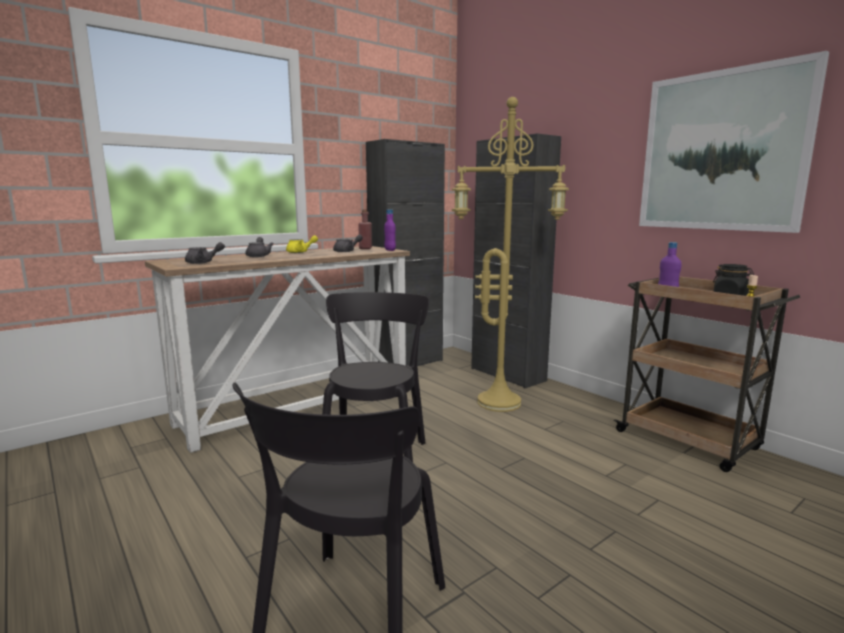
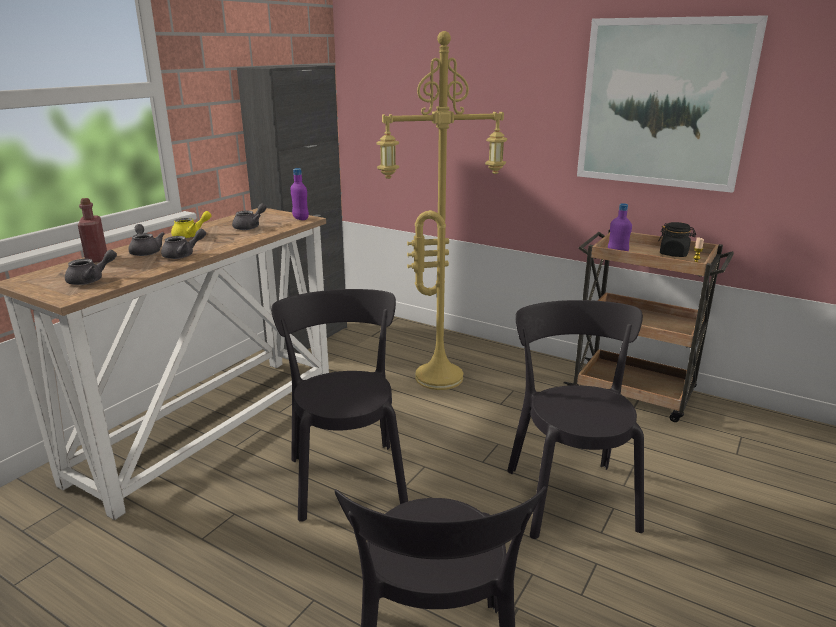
camera: 20 degrees left, 10 degrees up
(280, 258) = (183, 255): none -> grey teapot
(365, 248) = (264, 216): red bottle -> red bottle (97, 258)
(507, 374) = (429, 337): black cabinet -> none
(573, 510) = (569, 494): none -> black chair

